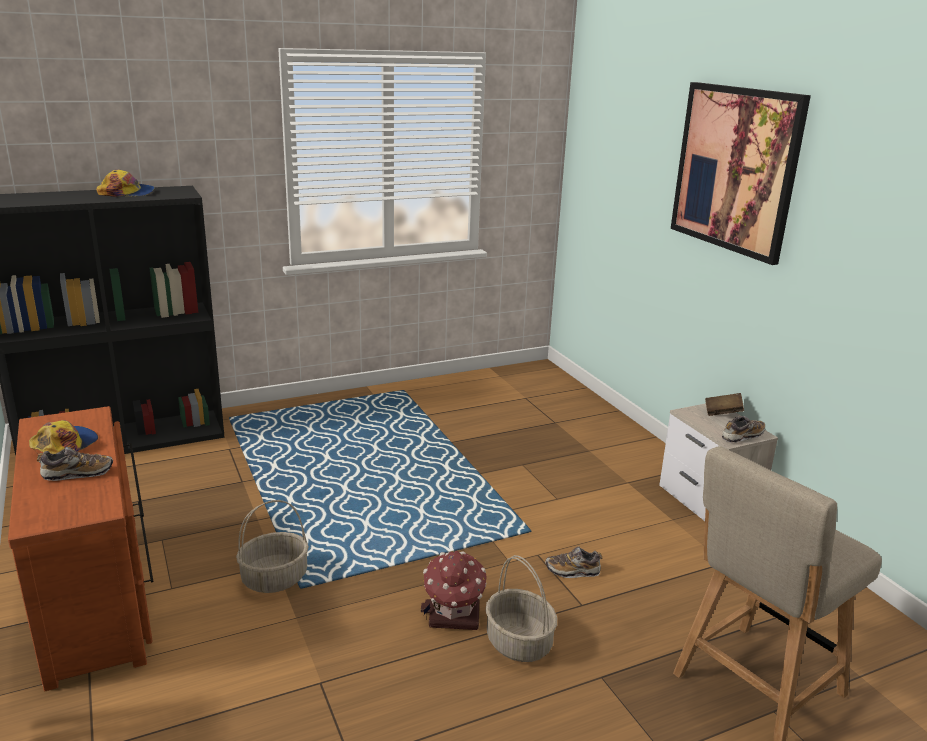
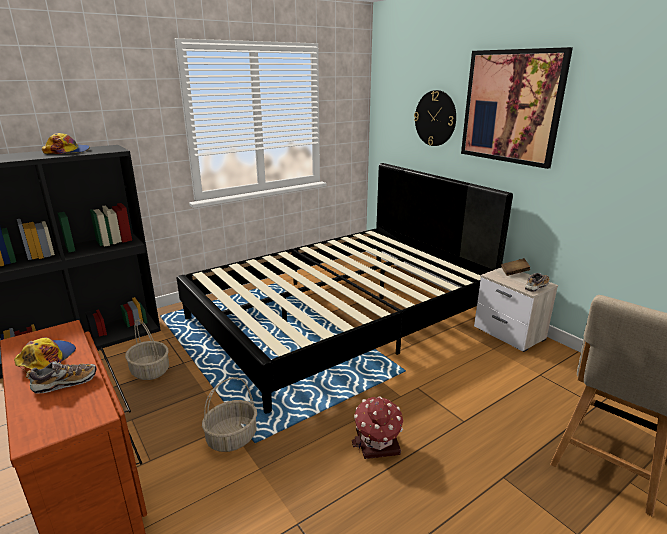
camera: 10 degrees left, 0 degrees up
(470, 448) = (340, 316): none -> black bed
(519, 643) = (434, 460): basket -> basket (151, 371)
(572, 571) = (446, 396): shoe -> none
(644, 172) = (435, 118): none -> wall clock

